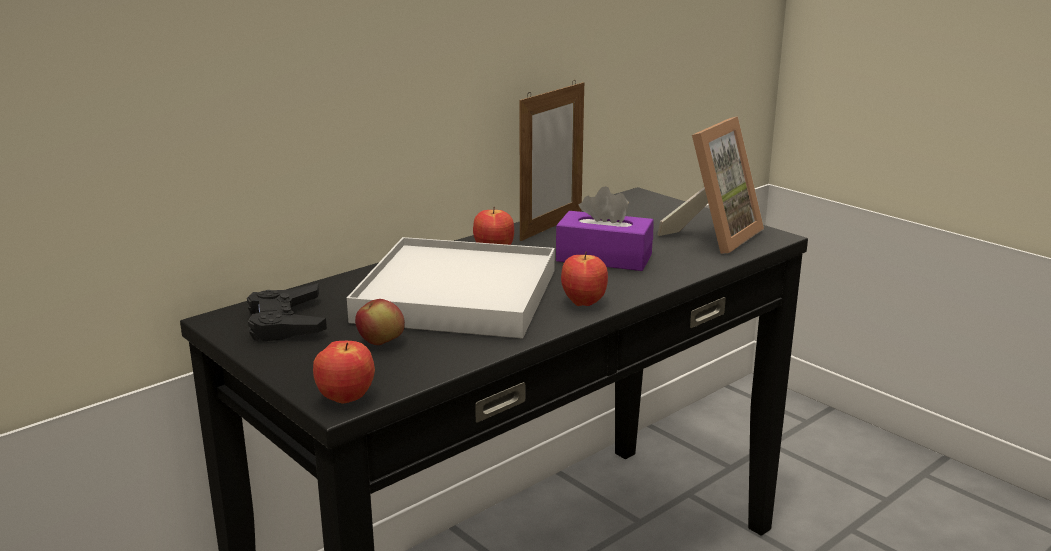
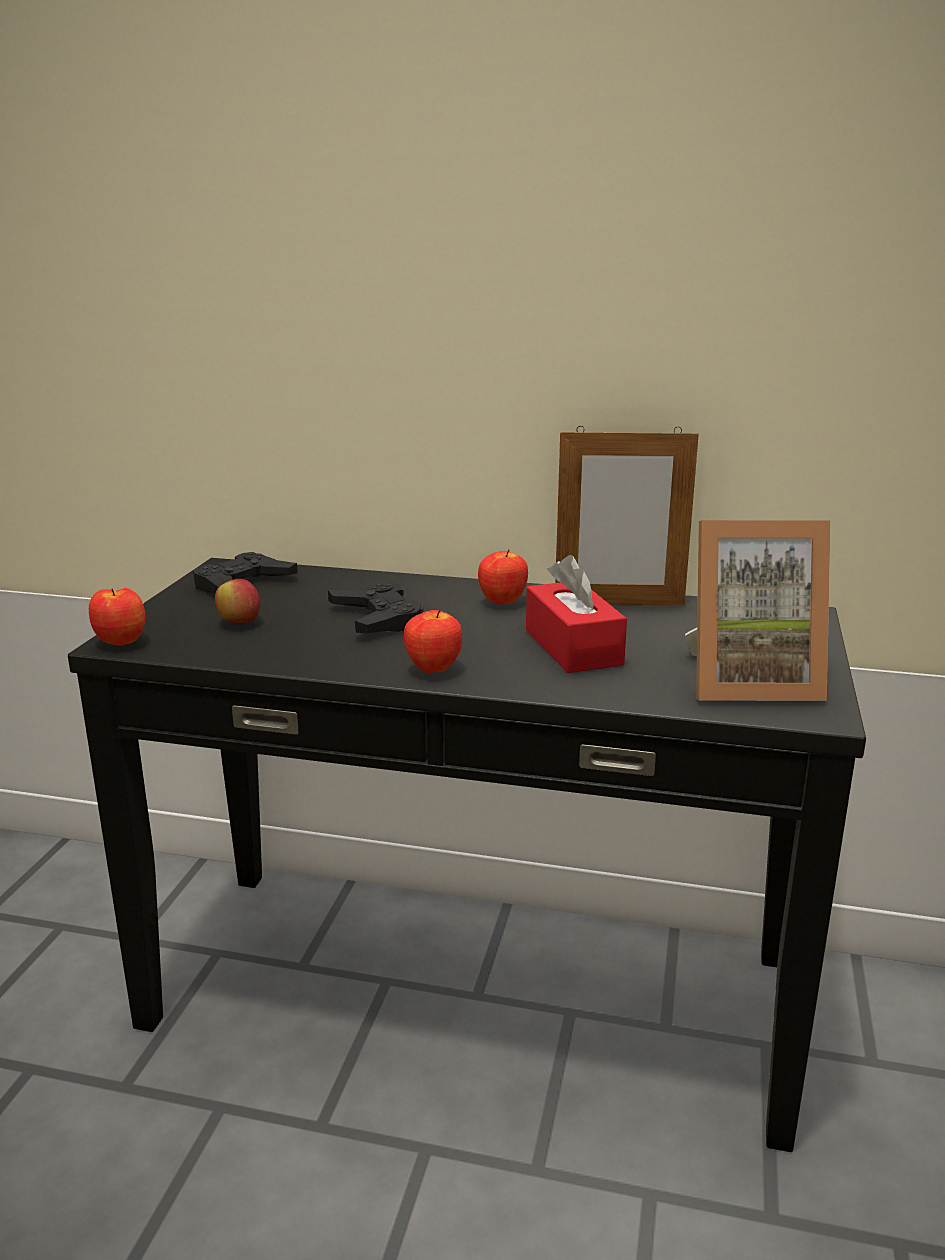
camera: 55 degrees right, 0 degrees up
(458, 295) = (378, 618): white tray -> black game controller
(604, 258) = (573, 647): purple tissue box -> red tissue box

